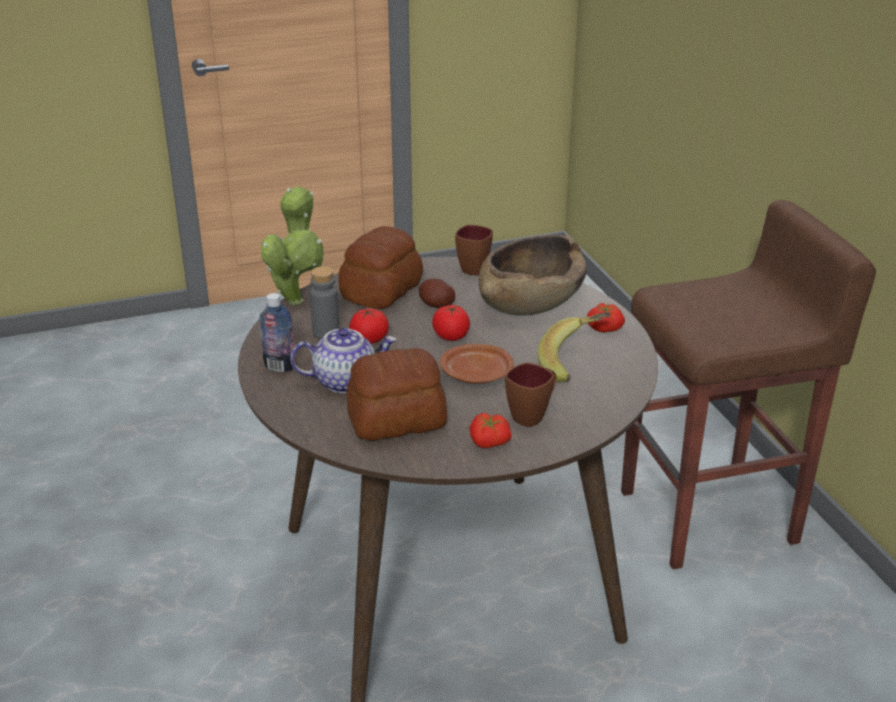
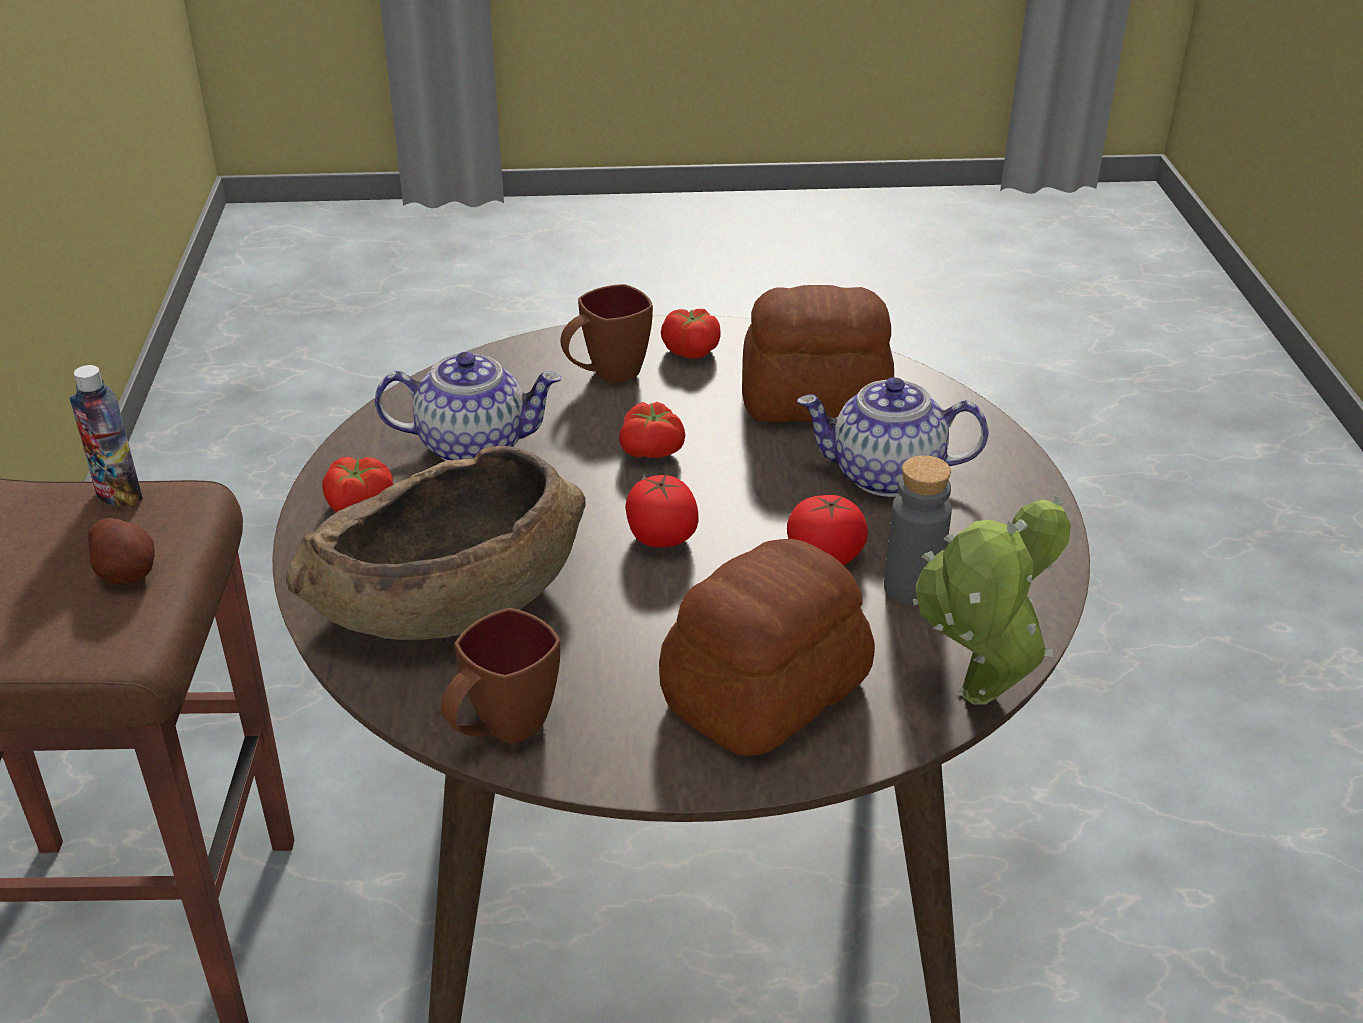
camera: 165 degrees left, 5 degrees up
(280, 367) = (1005, 523): bottle -> bottle (119, 495)
(436, 305) = (655, 624): potato -> potato (126, 572)
(477, 375) = (653, 451): brown plate -> tomato
(575, 363) = (474, 445): banana -> teapot

